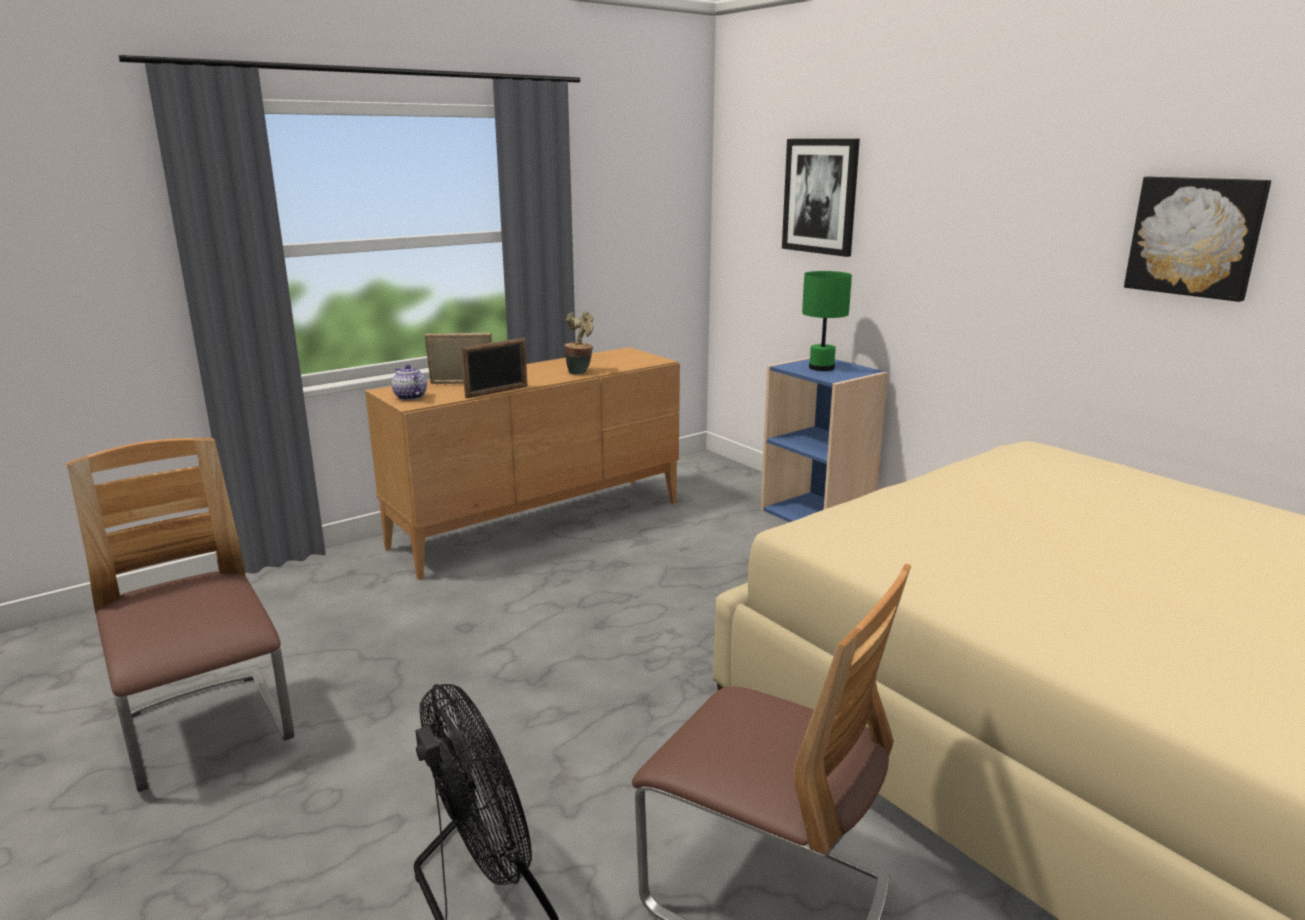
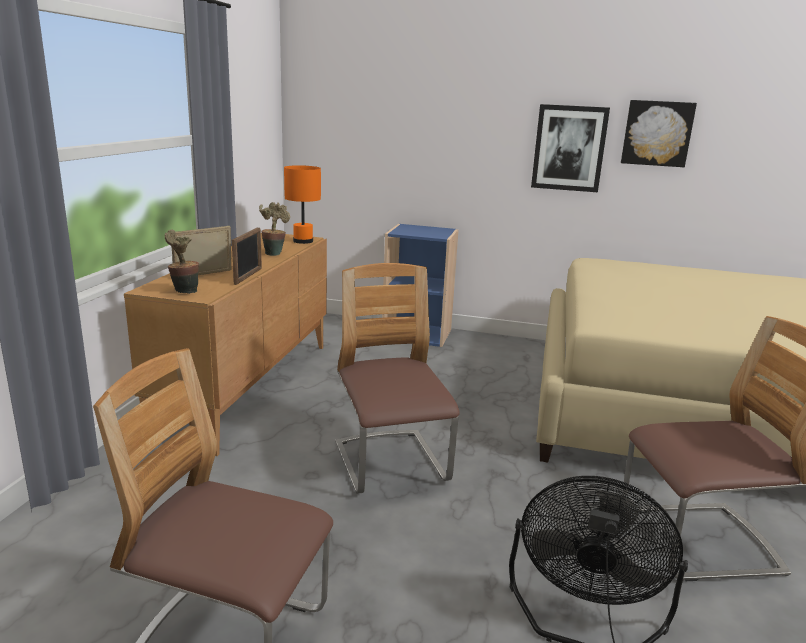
camera: 40 degrees left, 0 degrees up
(409, 397) = (183, 291): teapot -> potted plant
(551, 645) = (390, 464): none -> chair
(644, 363) = (303, 241): none -> orange table lamp
(820, 196) = (393, 110): picture -> picture (569, 148)
(822, 368) = (420, 231): green table lamp -> none

